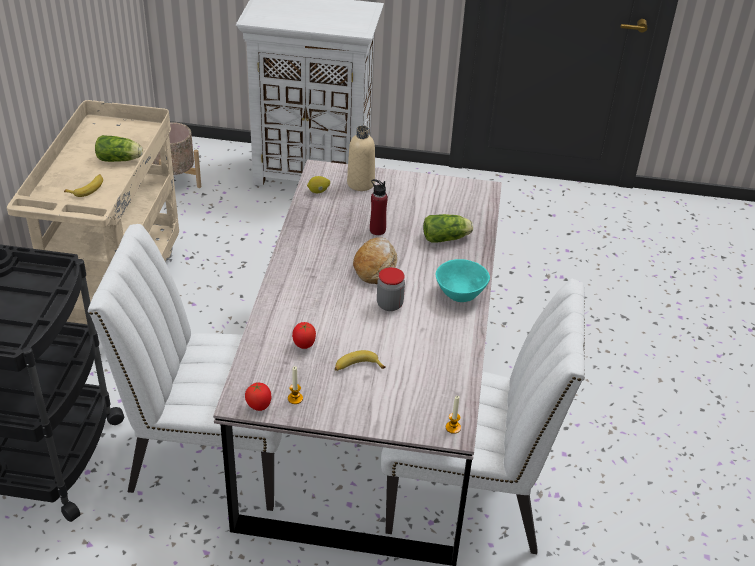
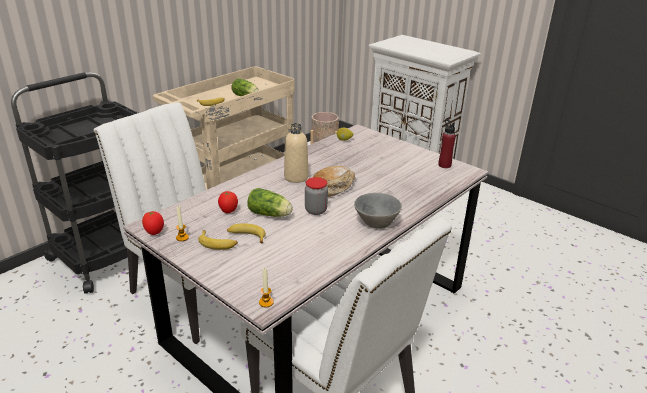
camera: 35 degrees right, 10 degrees down
(339, 388) = (218, 243): none -> banana
(360, 183) = (378, 144): beige bottle -> beige bottle (296, 177)
(377, 230) = (359, 169): red bottle -> red bottle (444, 165)
(447, 238) = (406, 188): lettuce -> lettuce (270, 214)
(459, 293) = (377, 222): turquoise bowl -> grey bowl

